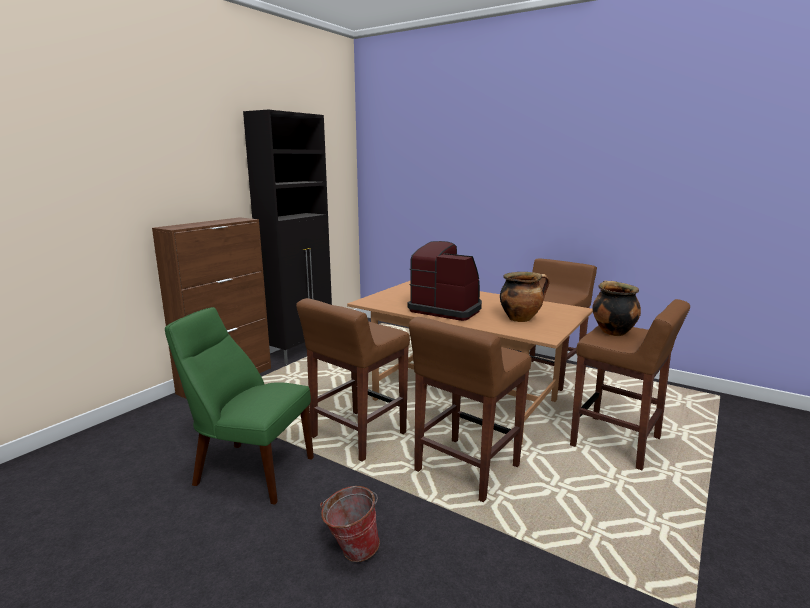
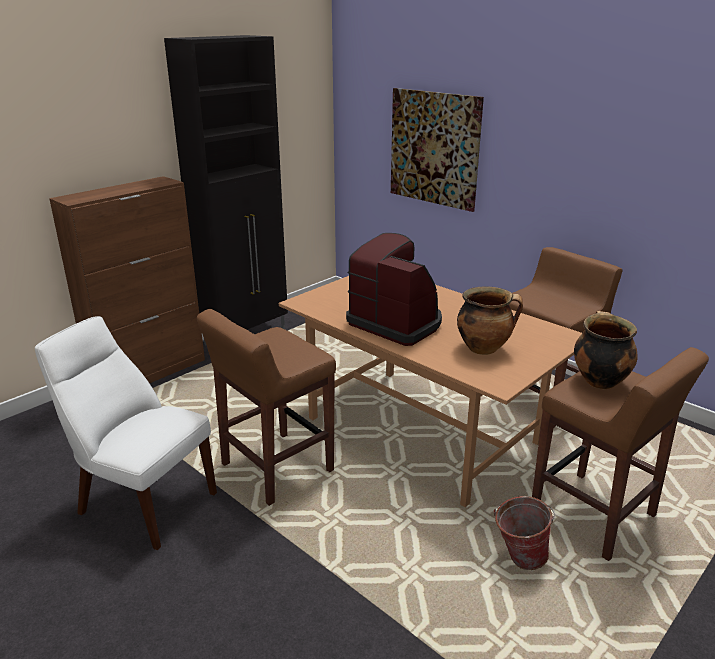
camera: 10 degrees right, 10 degrees up
(250, 470) = (143, 501): green chair -> white chair
(351, 551) = (221, 621): bucket -> bucket (518, 558)
(441, 199) = (434, 148): none -> picture
(466, 469) = (387, 530): brown stool -> none

